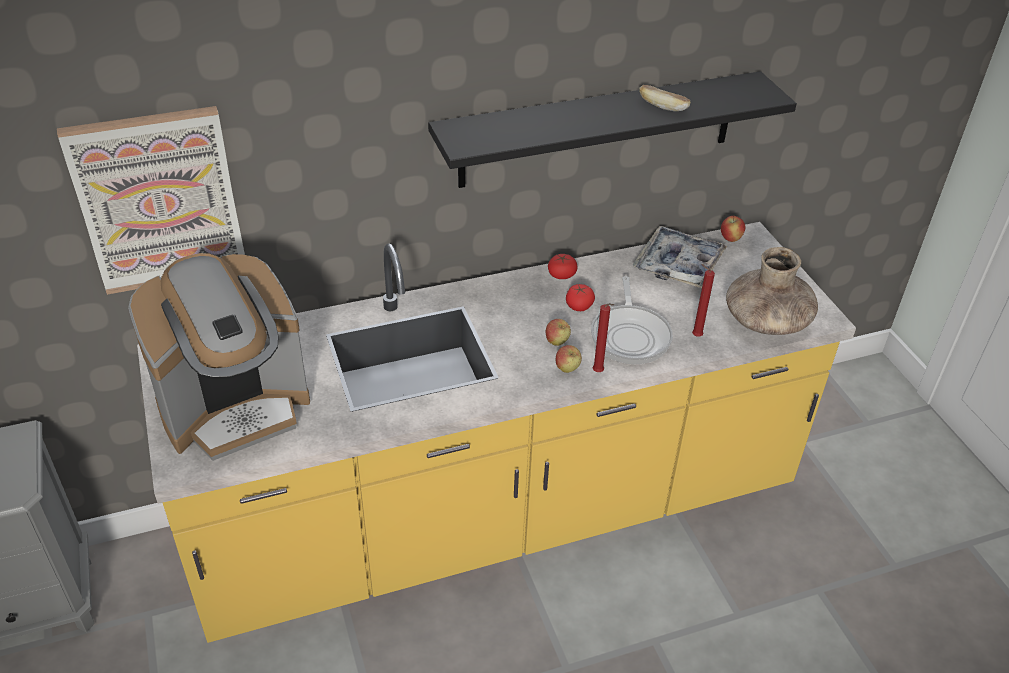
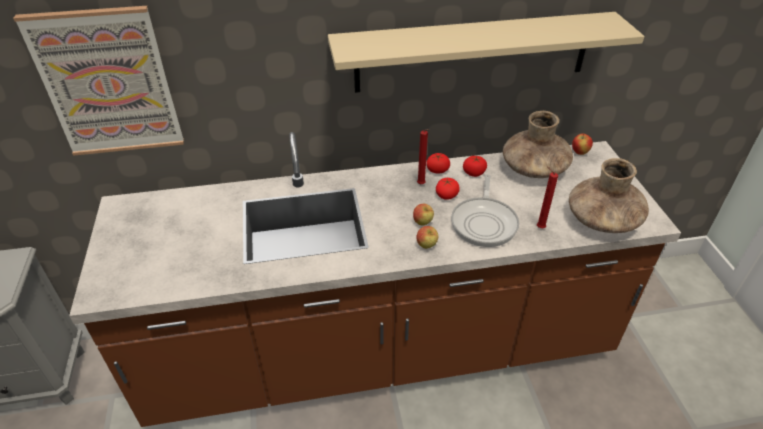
camera: 10 degrees right, 0 degrees up
(235, 408) = (155, 252): coffee machine -> none
(498, 518) = (381, 352): yellow counter -> brown counter
(598, 129) = (473, 52): black shelf -> beige shelf
(599, 373) = (452, 251): red candle -> red candle (421, 185)
(607, 274) = (474, 172): none -> tomato
(662, 107) = (526, 33): bread -> none
(678, 264) = (533, 169): tray -> brown vase

